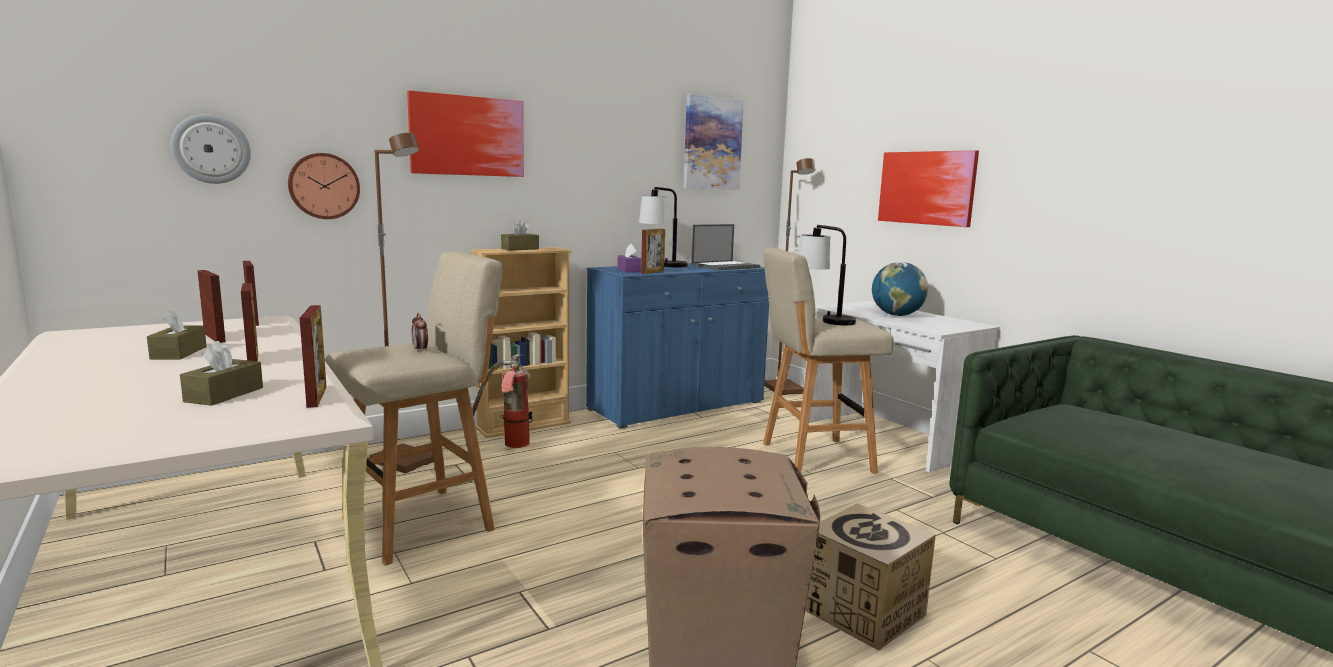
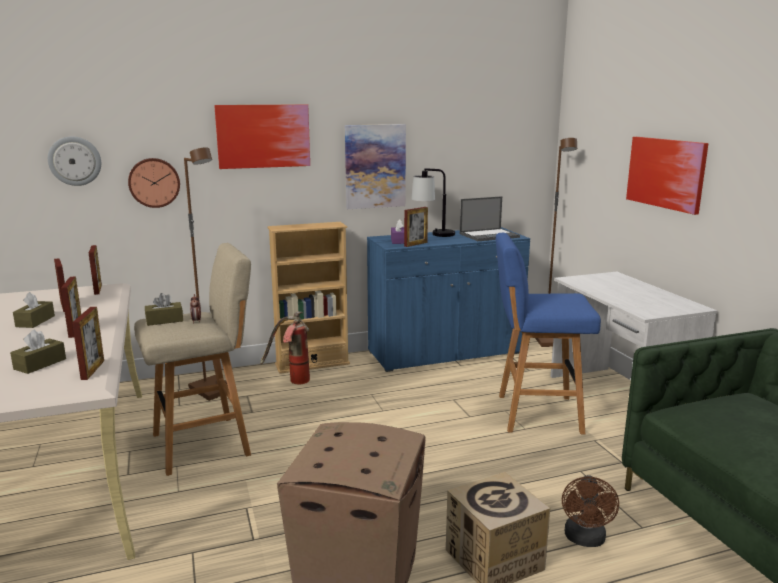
camera: 15 degrees right, 5 degrees up
(520, 249) = (305, 225): brown tissue box -> brown tissue box (164, 320)
(712, 143) = (484, 124): picture -> picture (375, 166)
(813, 458) = (535, 414): beige stool -> blue stool
(823, 320) = (545, 297): table lamp -> none
(897, 315) = (626, 292): globe -> none
(947, 578) = (585, 540): none -> brown fan

